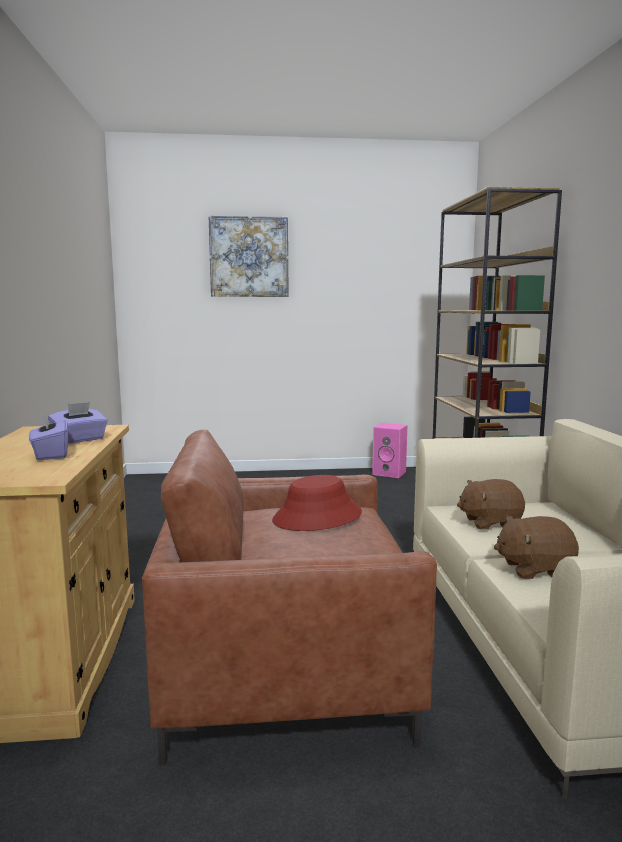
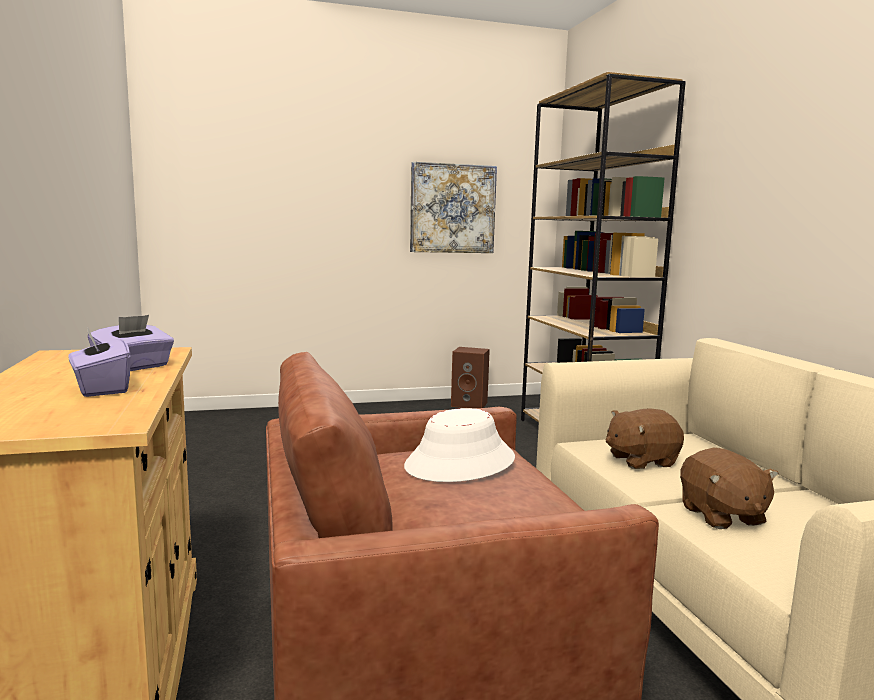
camera: 10 degrees left, 0 degrees up
(249, 257) = (306, 148): picture -> picture (452, 208)
(317, 517) = (460, 463): red hat -> white hat
(390, 473) = (470, 404): pink speaker -> brown speaker
(534, 569) = (721, 515): brown plush toy -> brown plush toy turned 90 degrees counterclockwise

